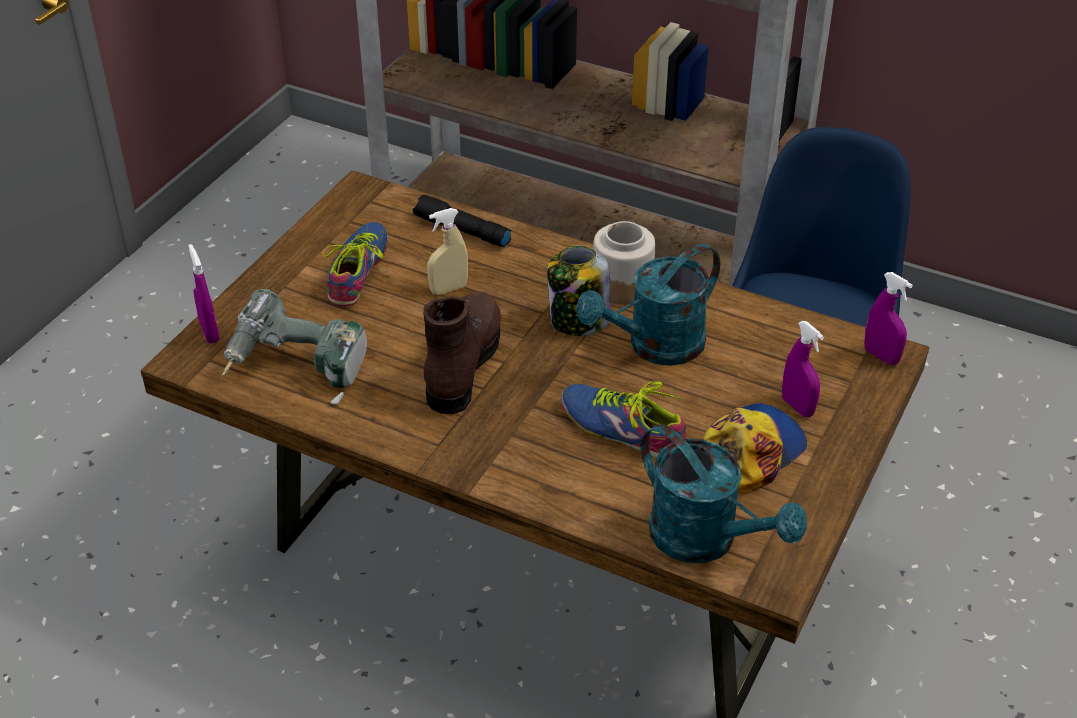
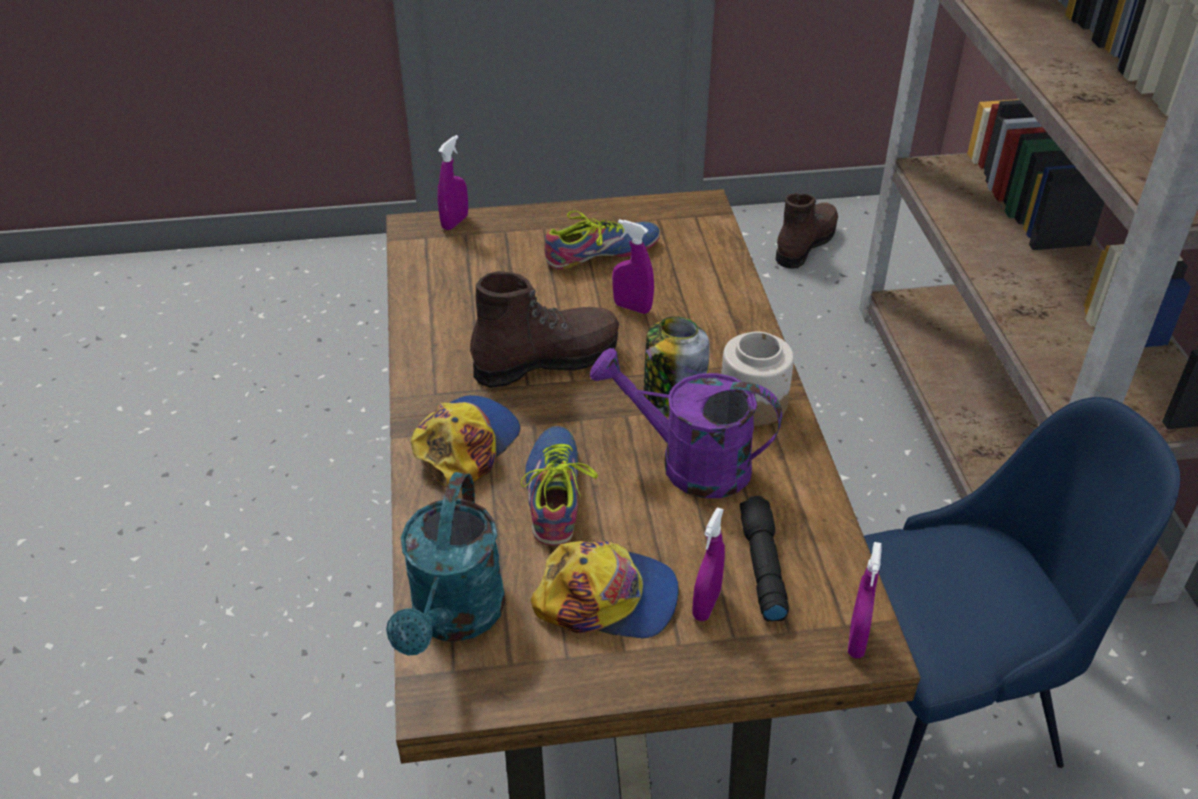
camera: 55 degrees right, 0 degrees up
(266, 215) = (805, 244): none -> brown boot
(296, 369) = (454, 280): power drill -> none
(448, 289) = (632, 307): beige spray bottle -> purple spray bottle
(461, 231) = (715, 278): black flashlight -> black flashlight (761, 566)
(520, 454) = (465, 444): none -> cap
(655, 347) = (689, 463): turquoise watering can -> purple watering can

